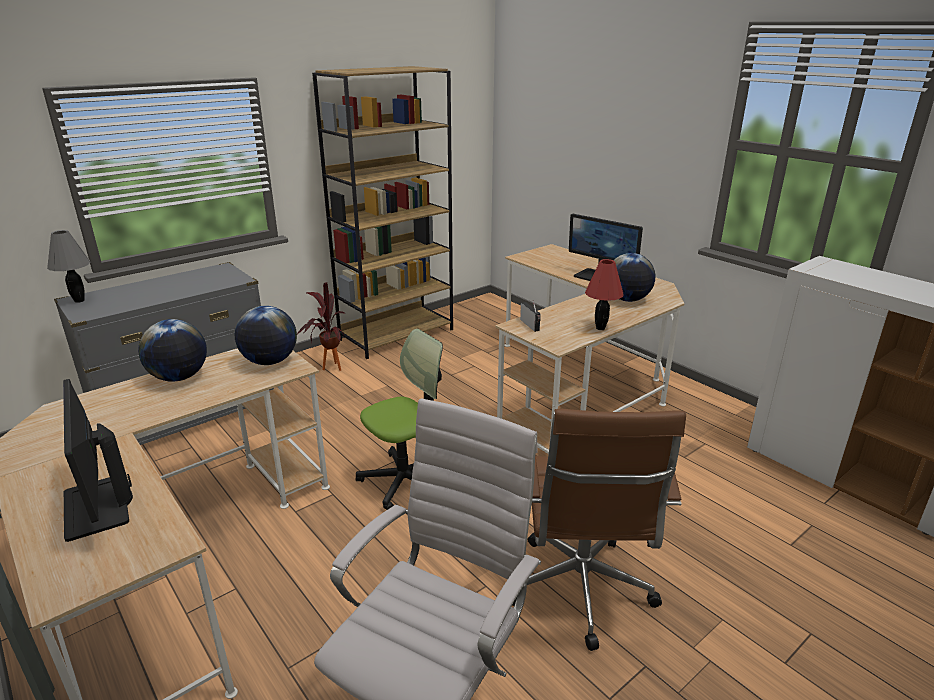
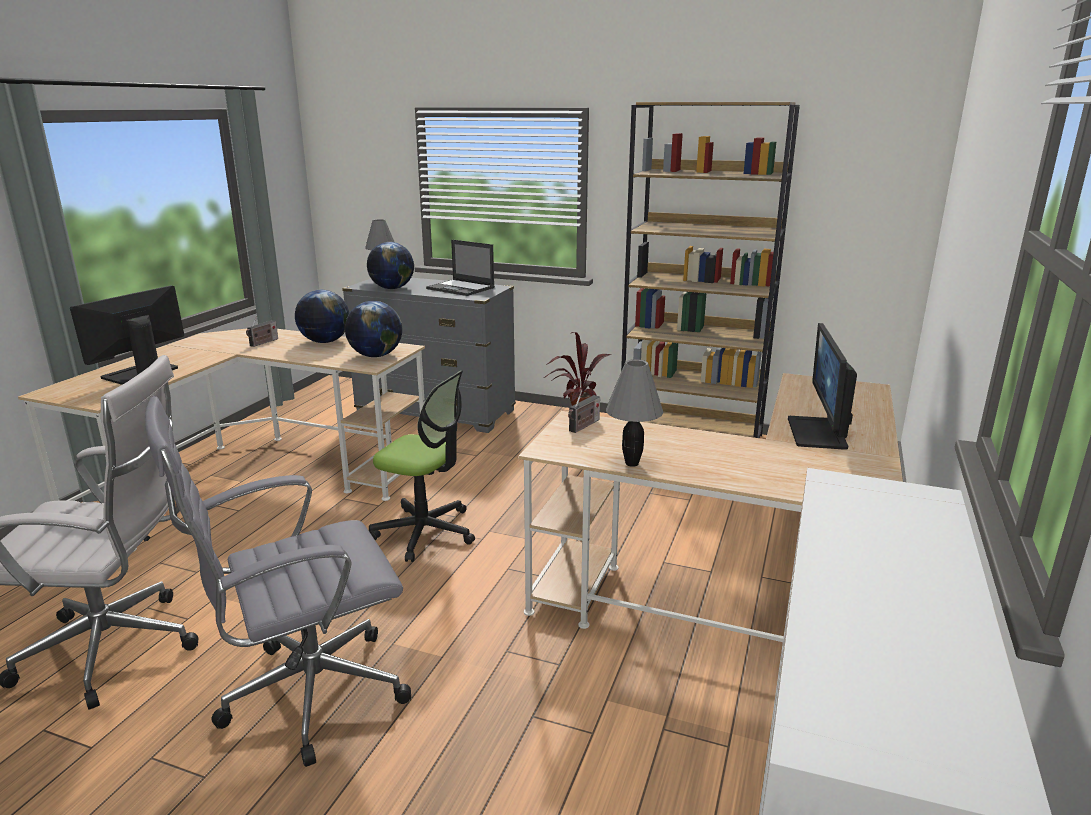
camera: 60 degrees right, 5 degrees down
(117, 411) = (263, 343): none -> radio
(195, 279) = (461, 288): none -> laptop
(581, 593) = (306, 696): brown office chair -> grey office chair
(600, 328) = (632, 463): red table lamp -> grey table lamp
(627, 299) = (763, 463): globe -> globe (392, 288)

